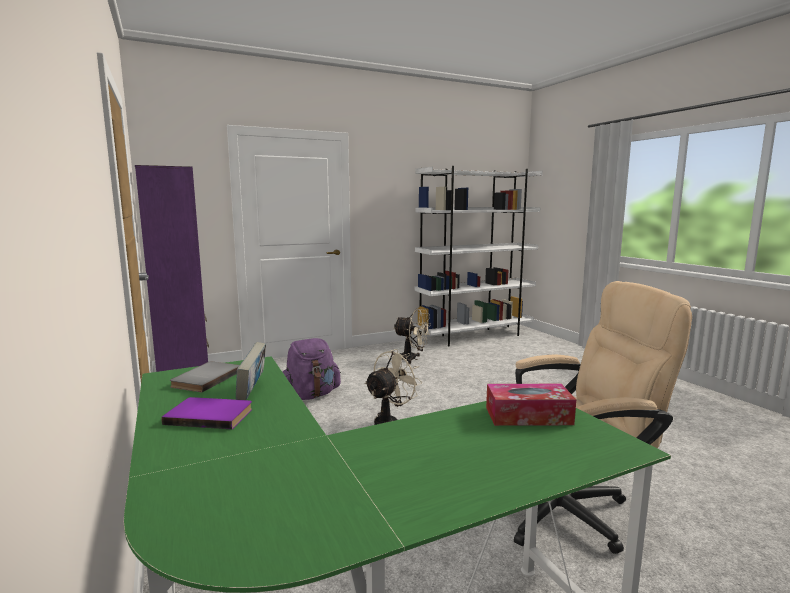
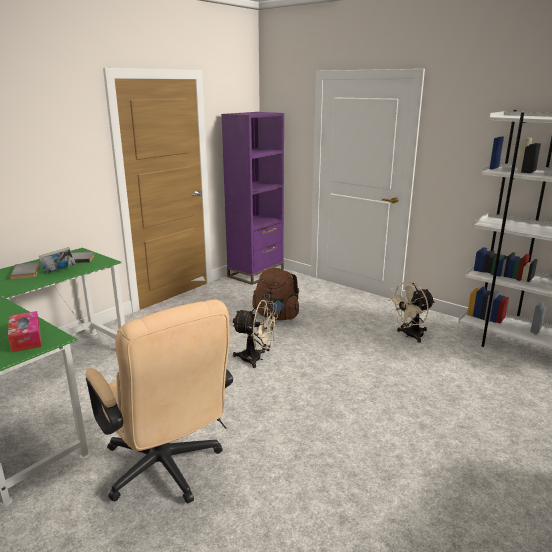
camera: 65 degrees right, 10 degrees up
(210, 415) = (27, 272): purple book -> grey book
(310, 395) = (276, 316): purple backpack -> brown backpack
(412, 359) = (410, 335): beige fan -> beige fan turned 60 degrees clockwise

